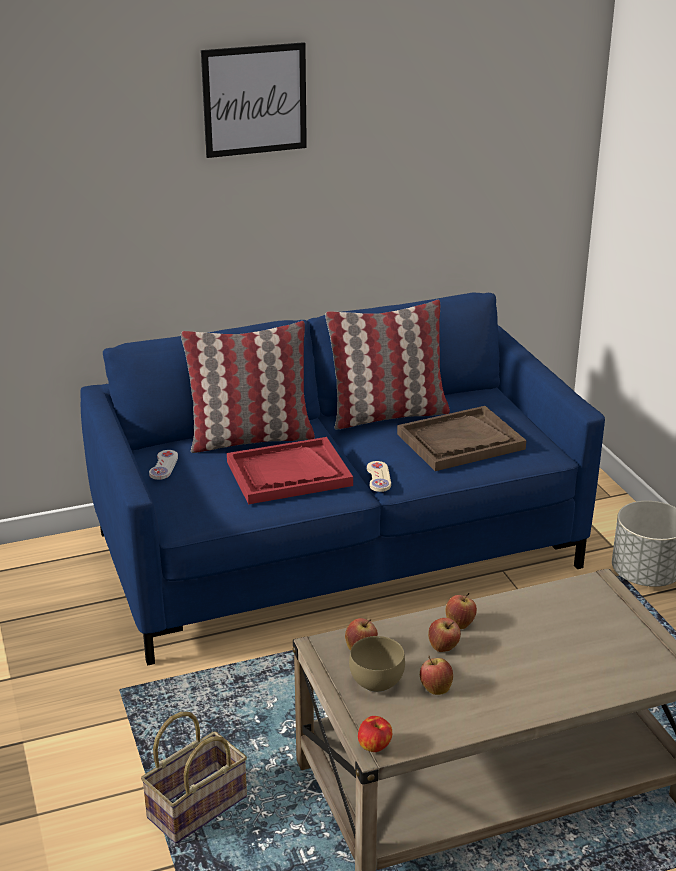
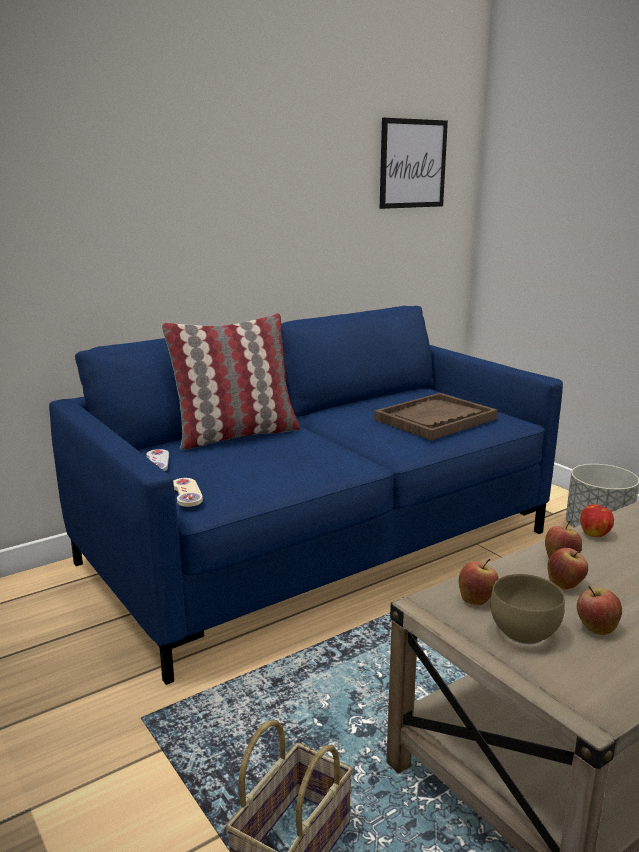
camera: 15 degrees left, 10 degrees down
(254, 100) = (212, 107): picture -> picture (412, 164)
(288, 474) = (292, 456): red tray -> none
(375, 747) = (588, 711): apple -> apple (595, 534)
(378, 477) = (381, 450): beige game controller -> beige game controller (186, 494)
(387, 414) = (355, 408): pillow -> none

